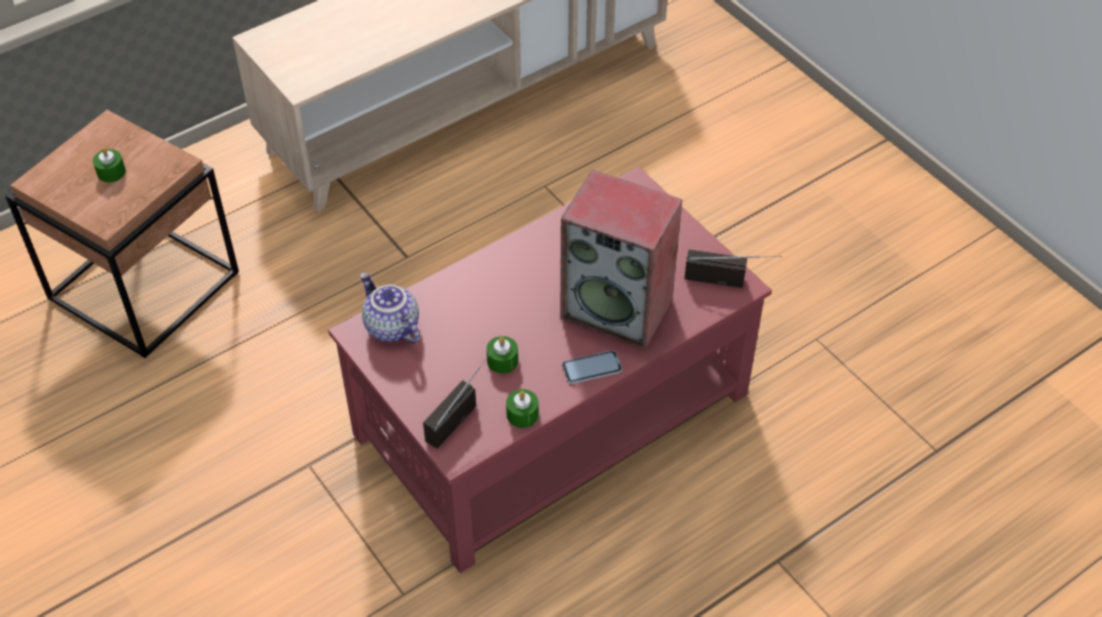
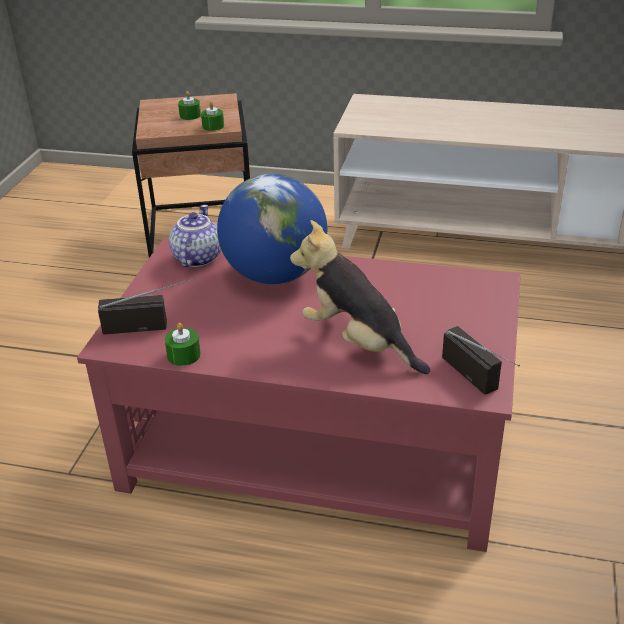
camera: 50 degrees right, 15 degrees down
(477, 297) = (275, 275): none -> globe
(502, 361) = (227, 318): green candle -> green candle (213, 126)
(591, 368) = (276, 363): phone -> none
(618, 309) = (358, 342): speaker -> plush toy

